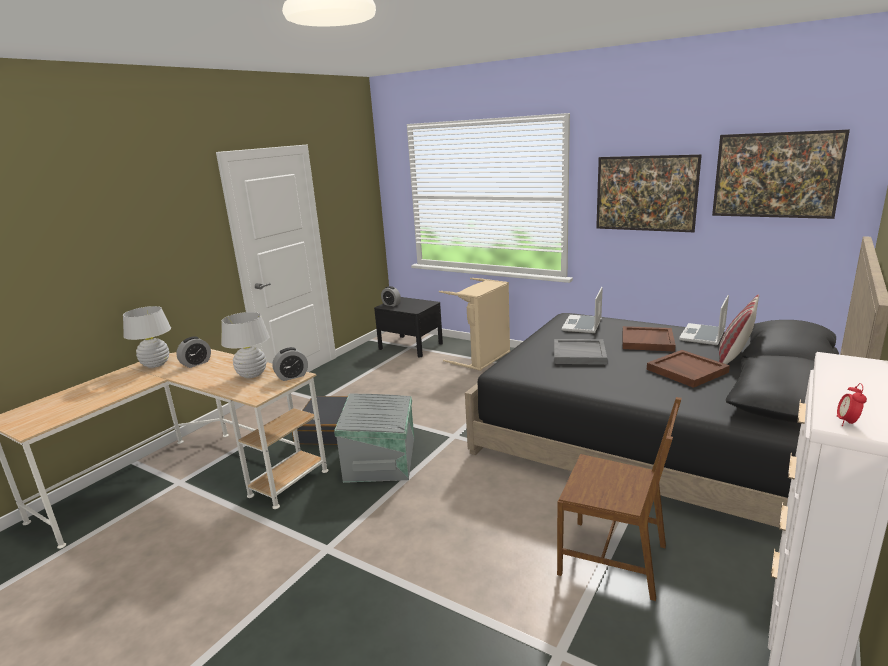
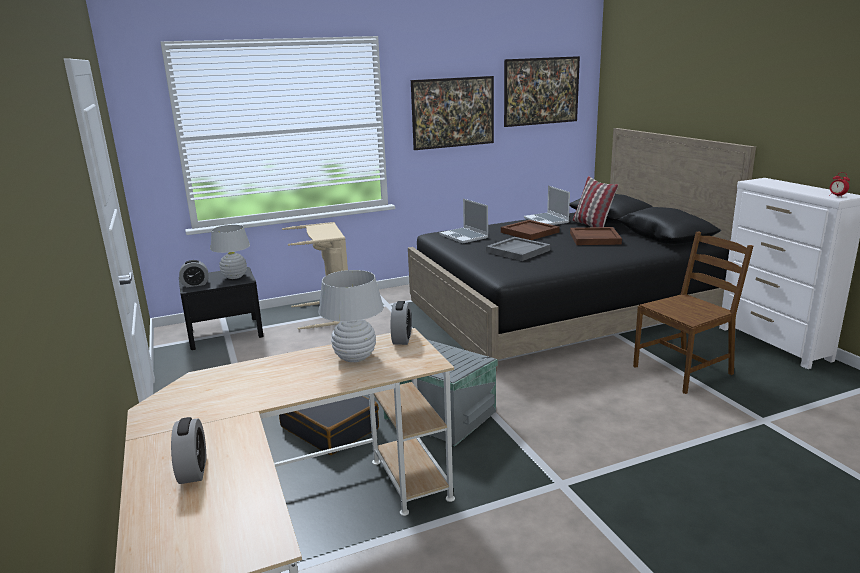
camera: 55 degrees left, 0 degrees up
(156, 364) = (176, 414): white table lamp -> white table lamp (235, 276)
(196, 363) = (239, 385): alarm clock -> alarm clock (193, 471)

